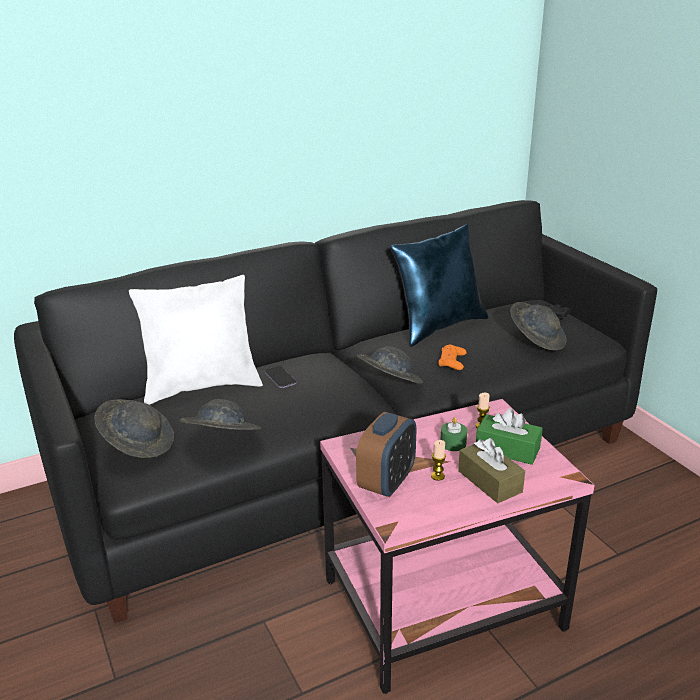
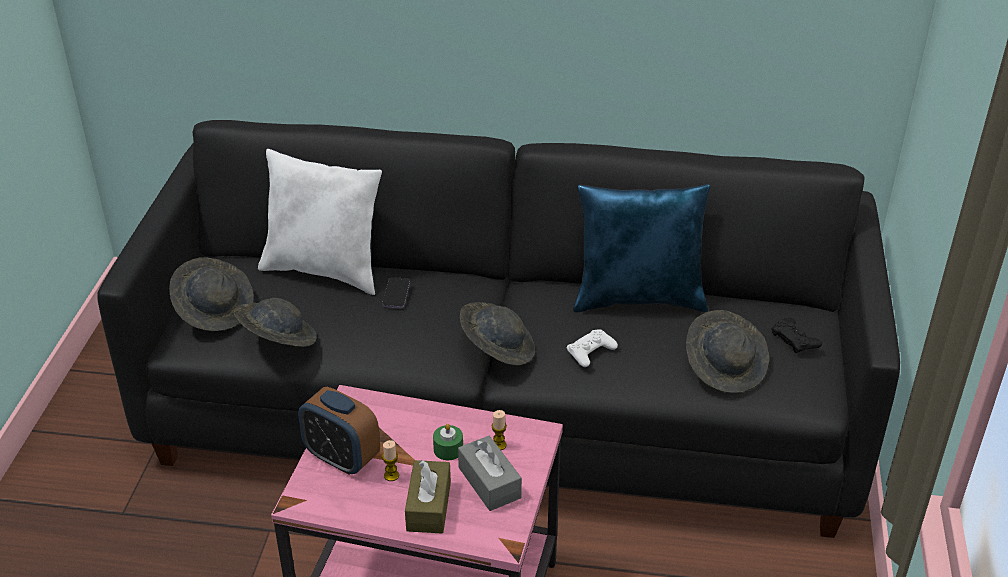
camera: 35 degrees right, 10 degrees up
(387, 482) = (342, 458): alarm clock -> alarm clock turned 60 degrees clockwise
(452, 361) = (591, 352): orange game controller -> white game controller
(507, 449) = (489, 483): green tissue box -> grey tissue box

